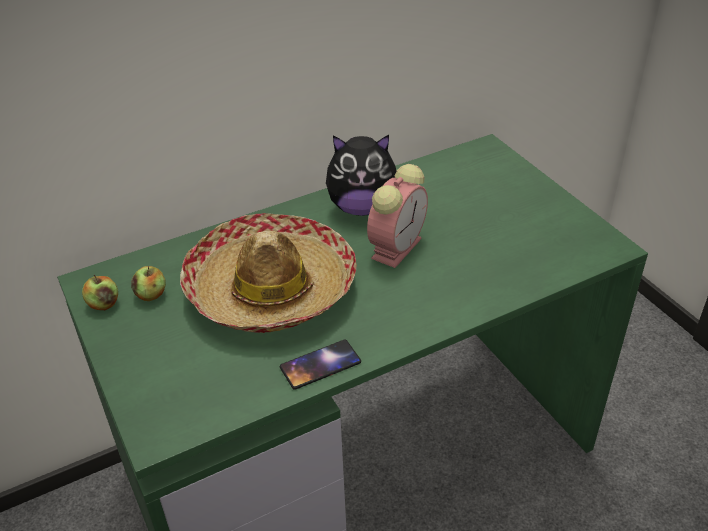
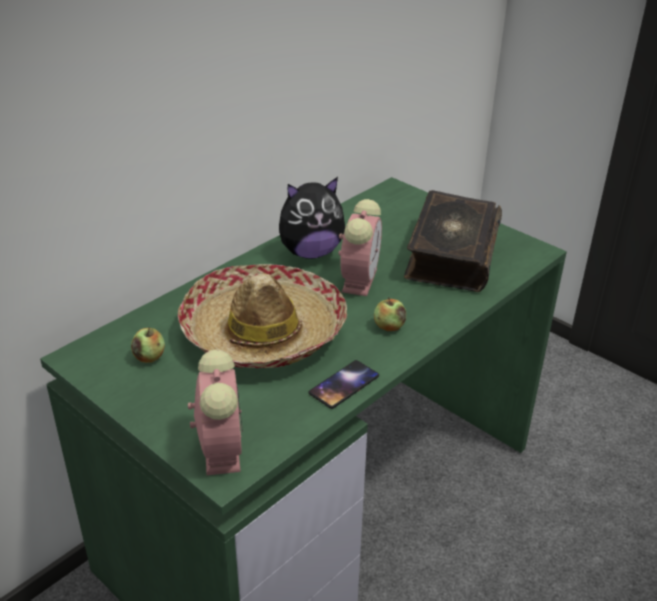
camera: 20 degrees left, 5 degrees down
(104, 304) = (105, 373): apple -> apple (389, 326)
(166, 407) = (220, 447): none -> alarm clock
(510, 235) = (450, 255): none -> book

